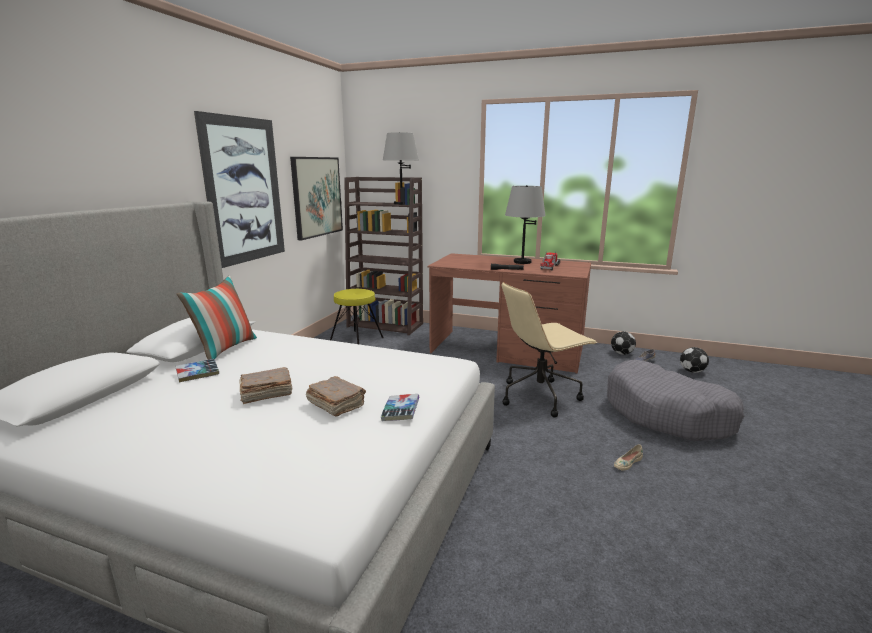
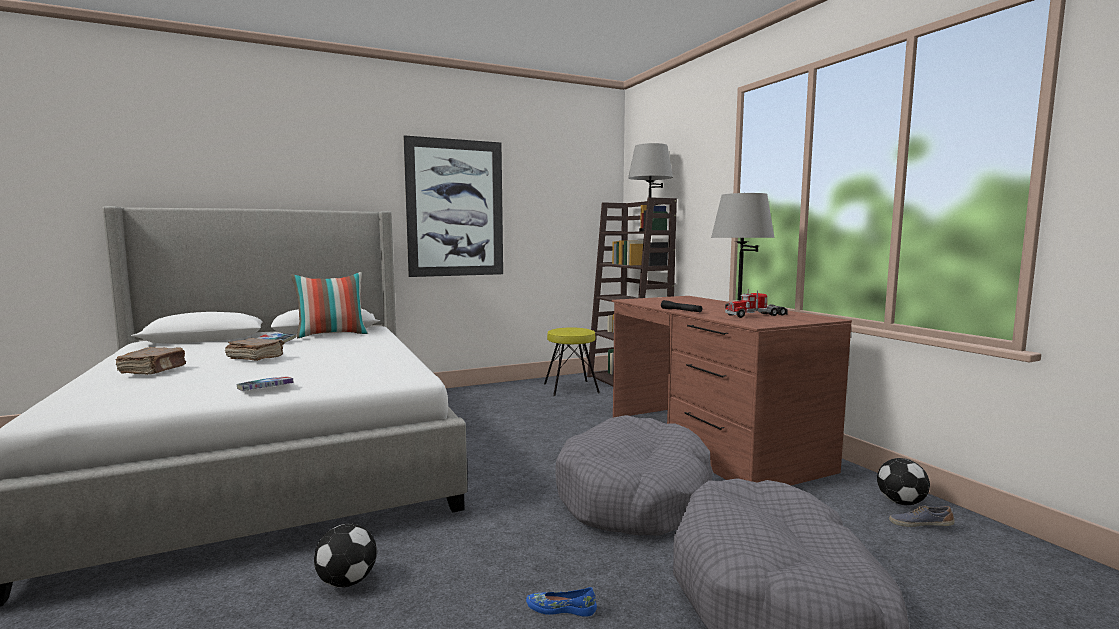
camera: 45 degrees right, 10 degrees down
(317, 196) = (565, 223): picture -> none
(336, 405) = (257, 374): brown book -> brown book (154, 370)
(540, 396) = (634, 496): beige office chair -> grey dog bed
(627, 463) = (561, 608): beige shoe -> blue shoe
(692, 371) = (1008, 578): football -> football (347, 582)

